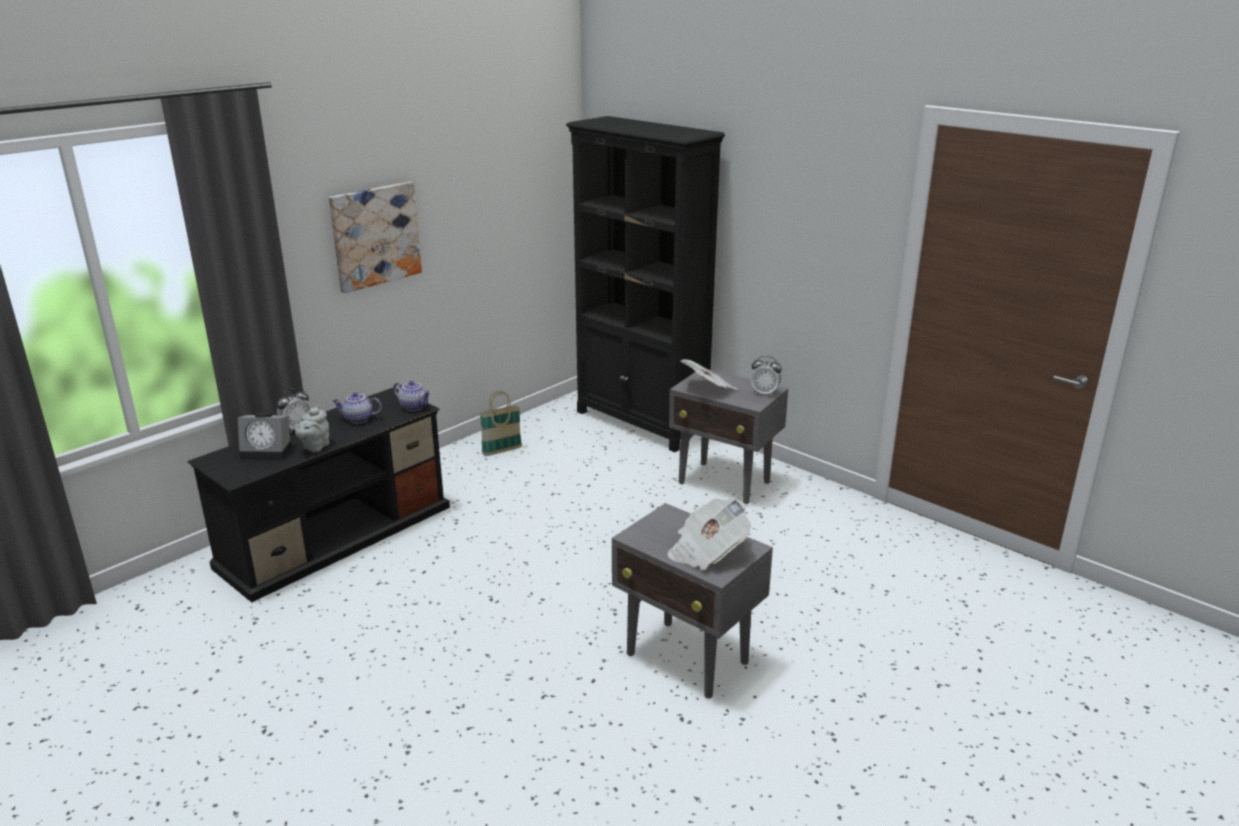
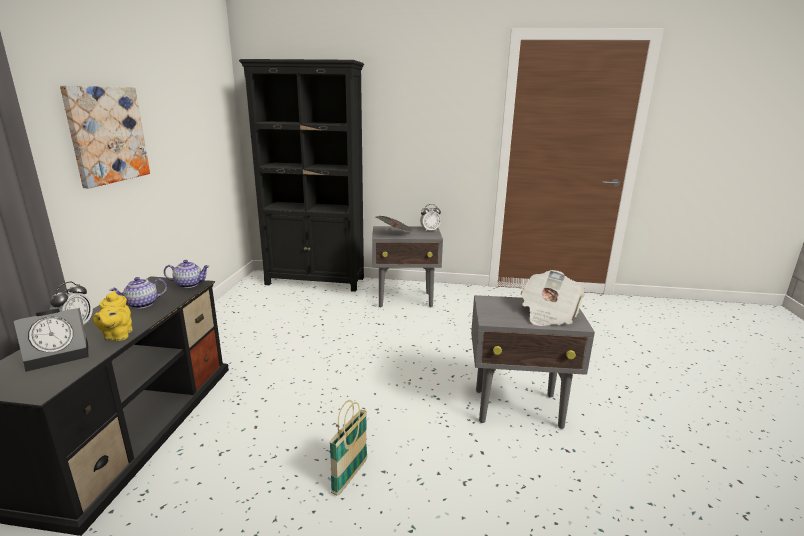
camera: 35 degrees left, 5 degrees down
(315, 447) = (117, 336): grey teapot -> yellow teapot
(502, 451) = (233, 320): basket -> basket (350, 476)

